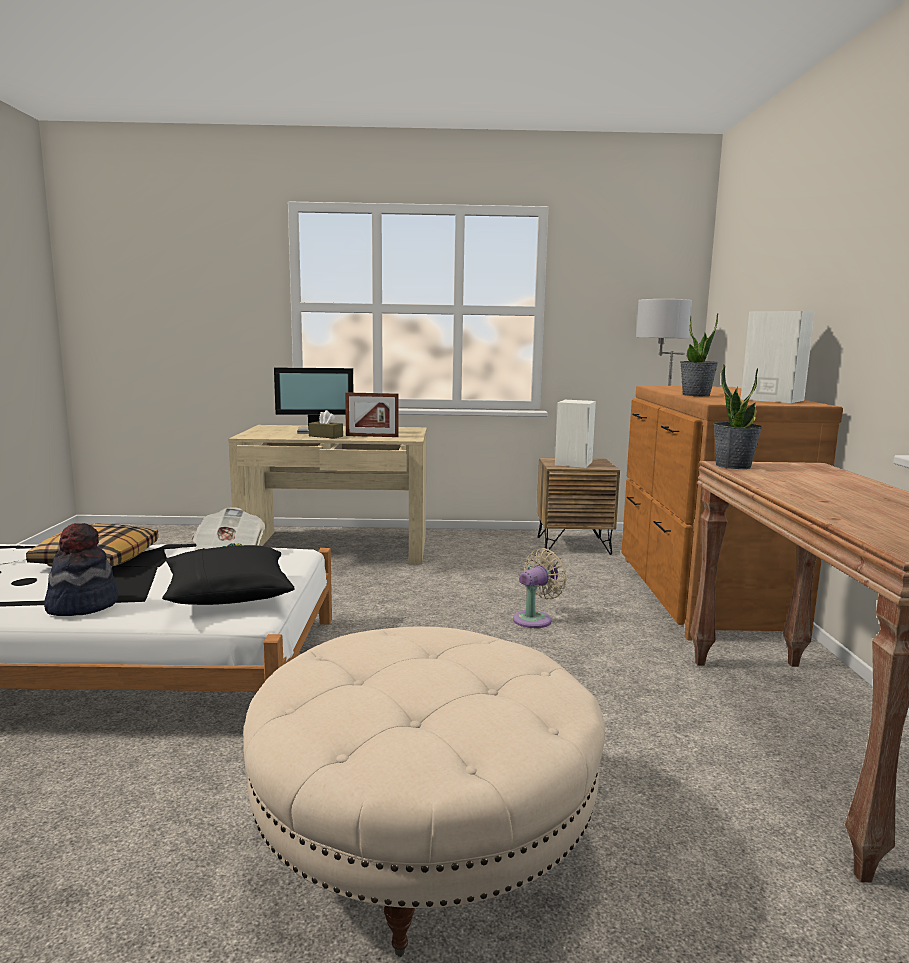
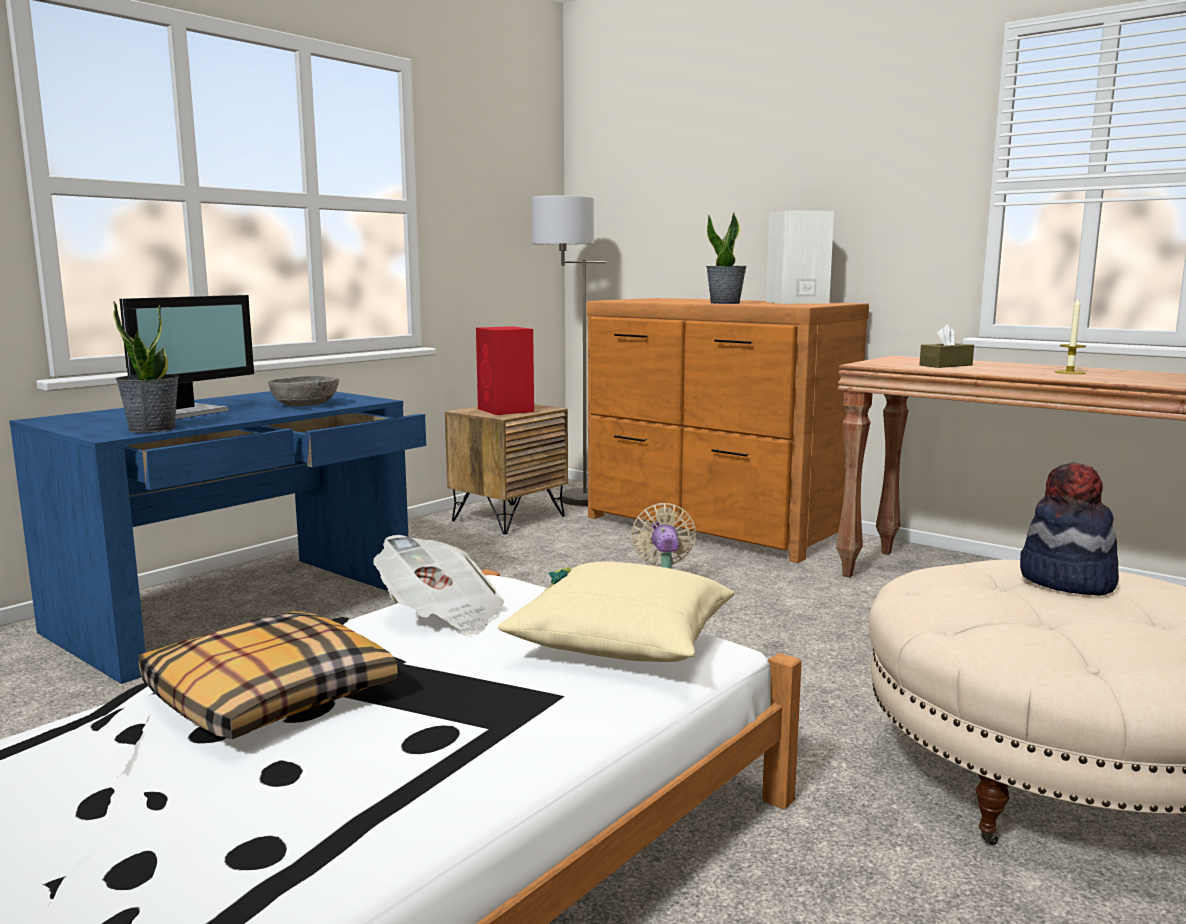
camera: 50 degrees left, 0 degrees up
(82, 605) = (513, 740): hat -> hat (1066, 581)
(229, 596) = (623, 645): black pillow -> beige pillow
(326, 436) = (242, 415): brown tissue box -> brown tissue box (945, 365)
(336, 550) = (249, 612): beige desk -> blue desk
(372, 436) = (305, 405): picture frame -> grey bowl
(573, 463) = (506, 410): white speaker -> red speaker
(733, 466) = (879, 364): potted plant -> potted plant (152, 429)
(870, 506) = (1069, 372): none -> candle

